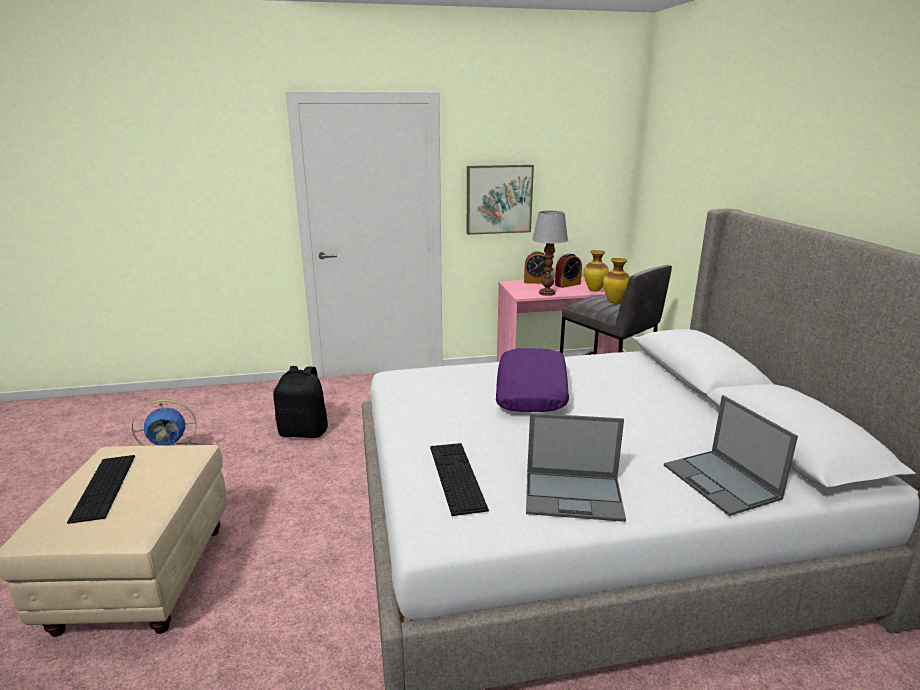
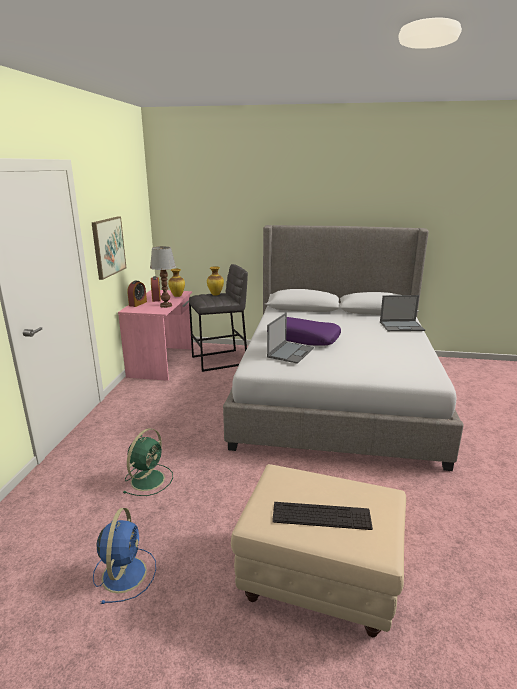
camera: 70 degrees left, 0 degrees up
(304, 432) = (148, 479): black backpack -> green fan
(457, 477) = (389, 367): keyboard -> none
(574, 495) = (408, 349): laptop -> laptop (290, 352)

